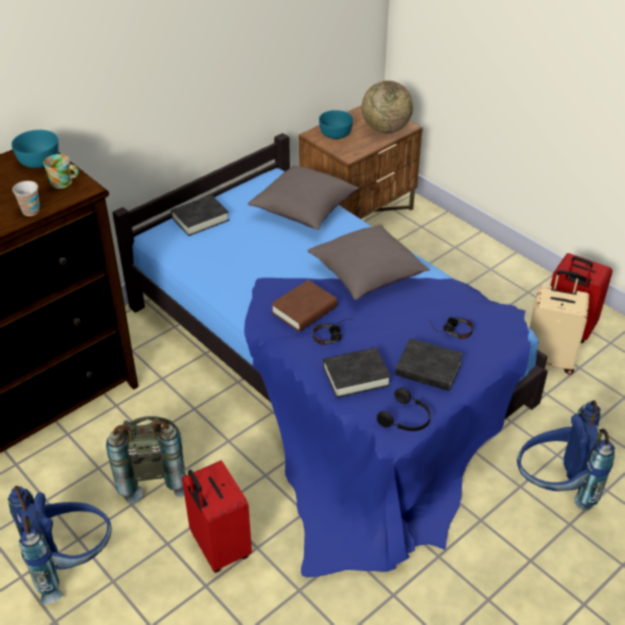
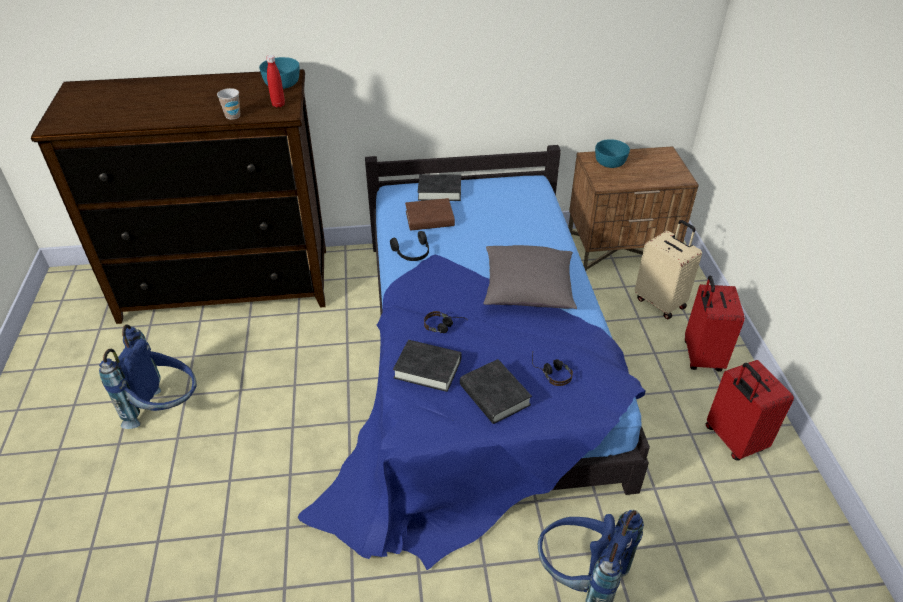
camera: 35 degrees right, 0 degrees up
(64, 183) = (278, 105): mug -> red bottle
(152, 475) = (273, 376): grey backpack -> none
(218, 547) = (264, 457): red suitcase -> red suitcase (701, 356)
(304, 210) = (528, 217): grey pillow -> none
(304, 310) = (443, 295): brown book -> brown book (429, 219)
(385, 129) = (660, 174): globe -> none
(406, 419) = (431, 427): black headphones -> black headphones (412, 253)
(549, 358) = (688, 457): beige suitcase -> beige suitcase (660, 302)

